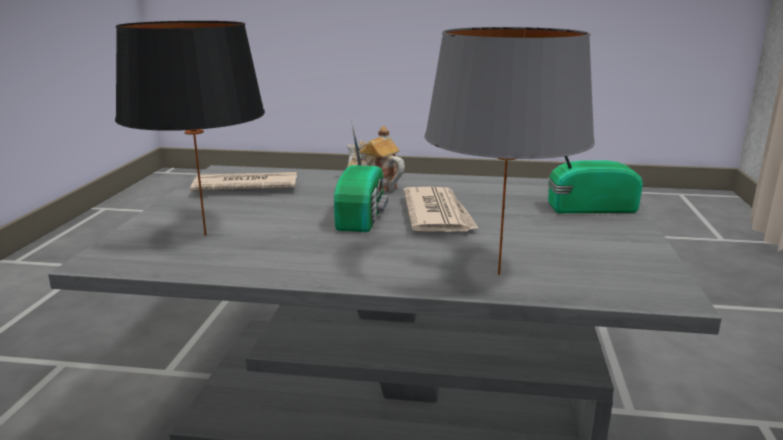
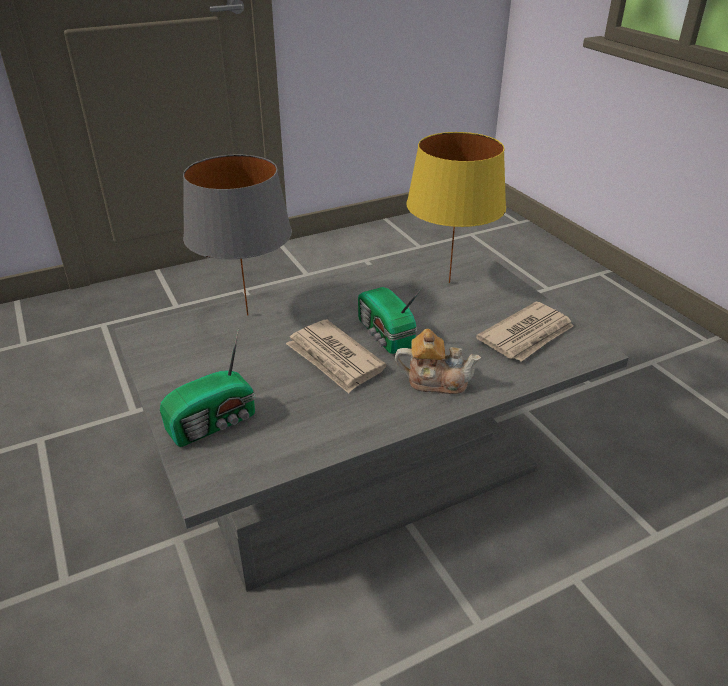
camera: 145 degrees right, 15 degrees up
(205, 234) = (450, 283): black table lamp -> yellow table lamp

